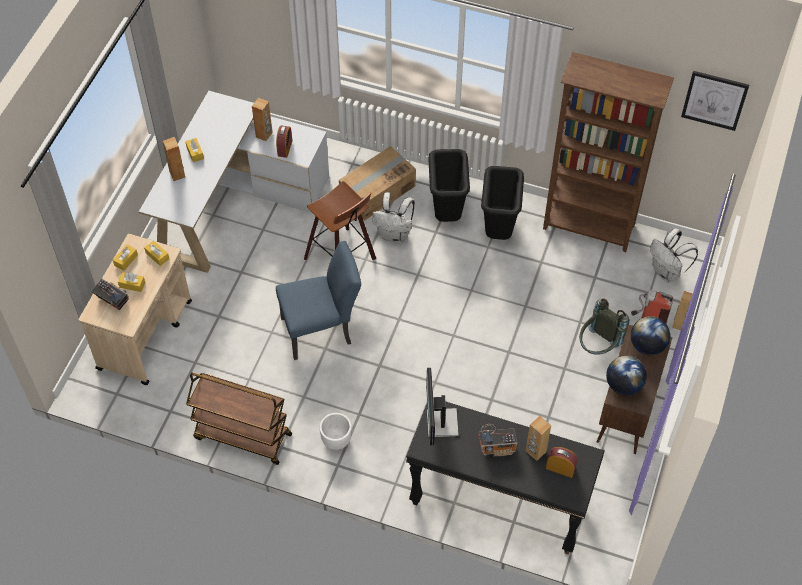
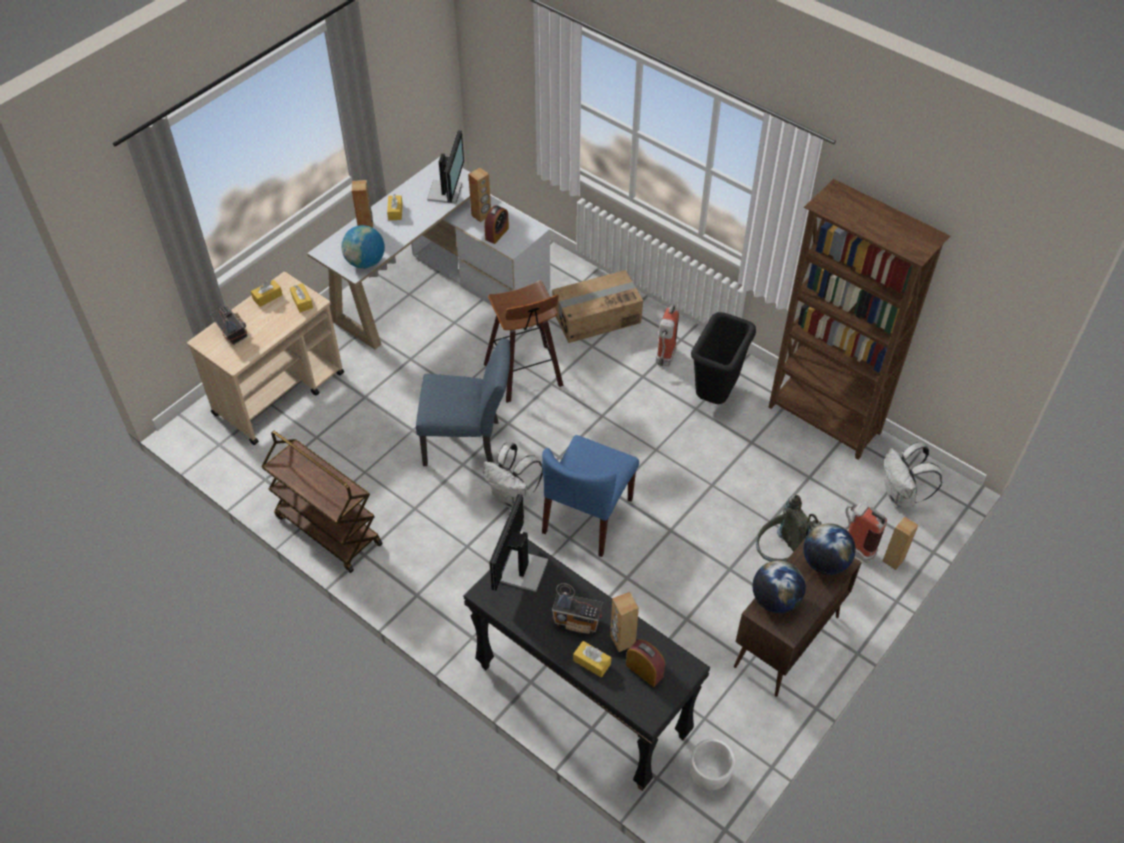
camera: 20 degrees right, 5 degrees down
(132, 285) = (260, 323): yellow tissue box -> yellow tissue box (592, 662)
(192, 205) = (365, 262): none -> globe
(229, 123) = (446, 192): none -> monitor
(336, 441) = (428, 568): white planter -> white planter (709, 776)
(395, 234) = (595, 366): white backpack -> white backpack (513, 498)
(441, 361) = (587, 516): none -> blue chair
(447, 213) = (664, 361): black trash can -> fire extinguisher
(714, 100) = (997, 278): picture -> none

